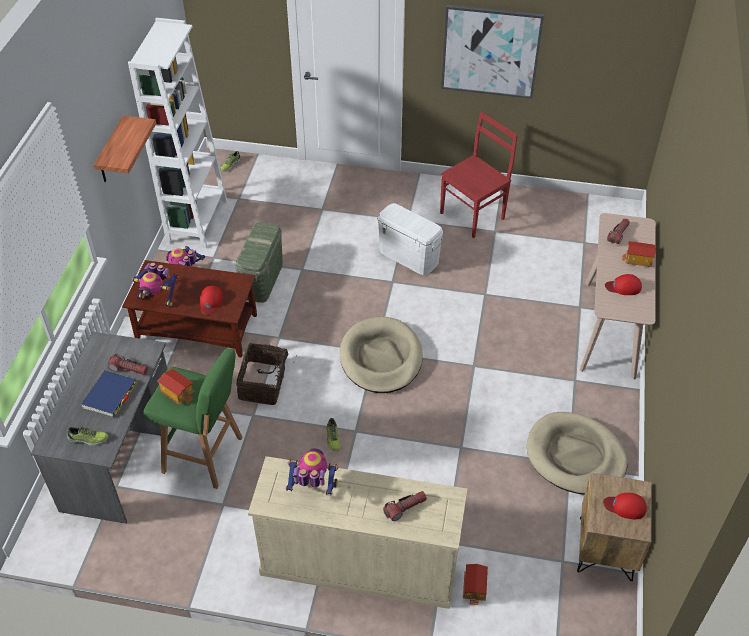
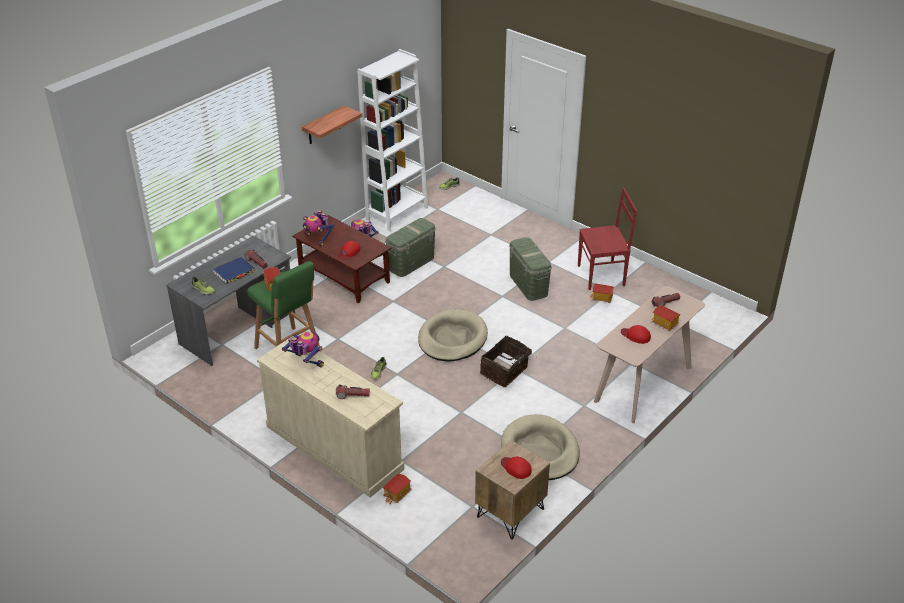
camera: 30 degrees right, 10 degrees down
(264, 384) = (360, 324): basket -> basket (505, 371)
(409, 256) = (528, 285): white storage box -> green storage box
(490, 51) = (640, 140): picture -> none
(494, 243) = (602, 298): none -> toy house

